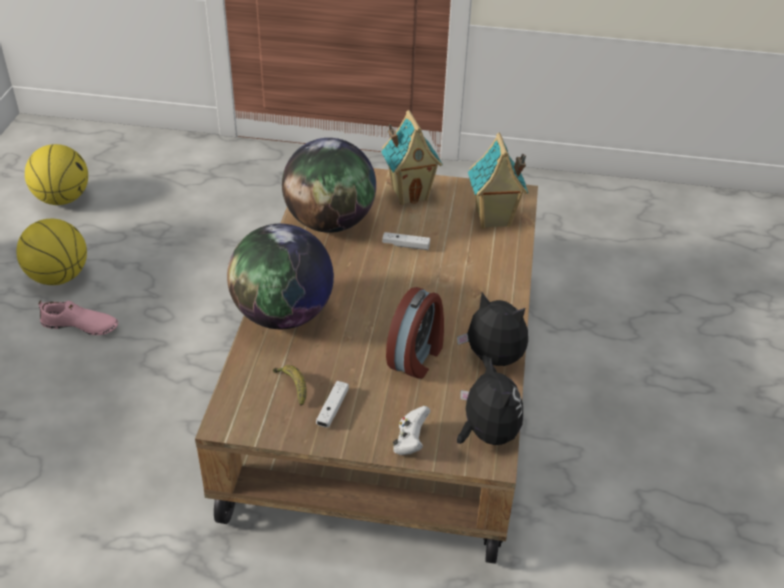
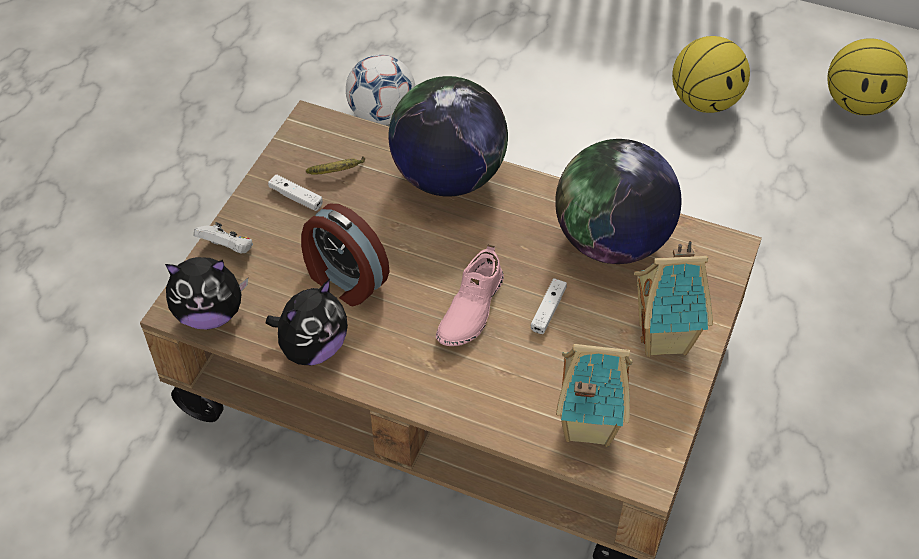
camera: 105 degrees right, 10 degrees up
(77, 501) = (382, 115): none -> football
(80, 326) = (619, 118): pink shoe -> pink shoe (470, 309)

